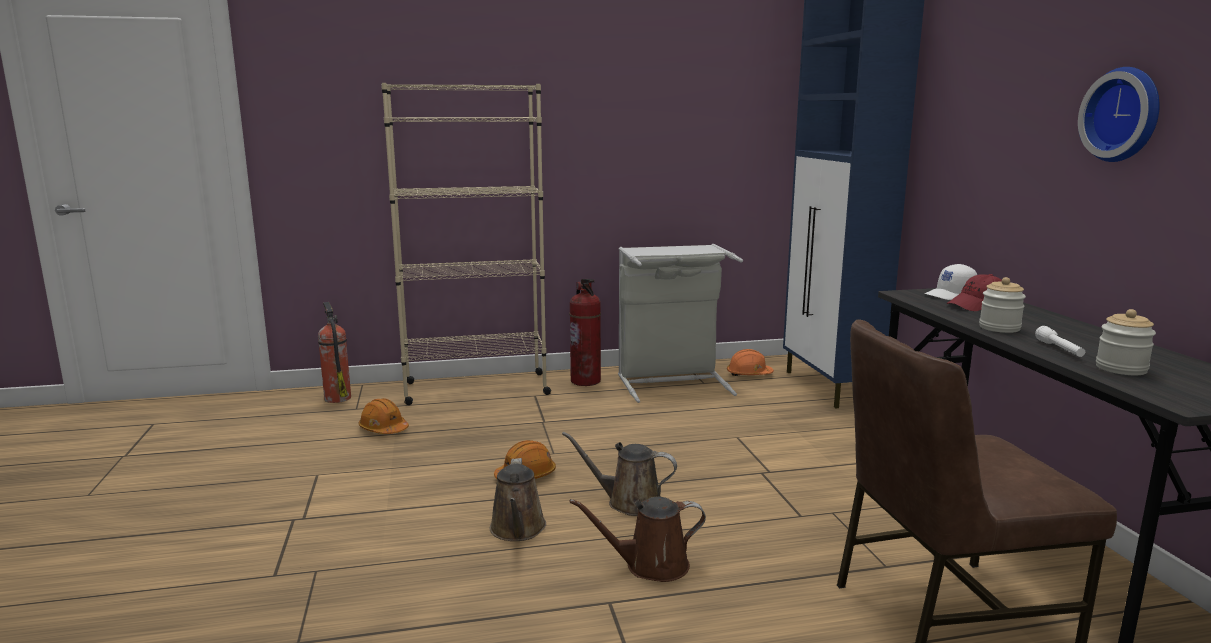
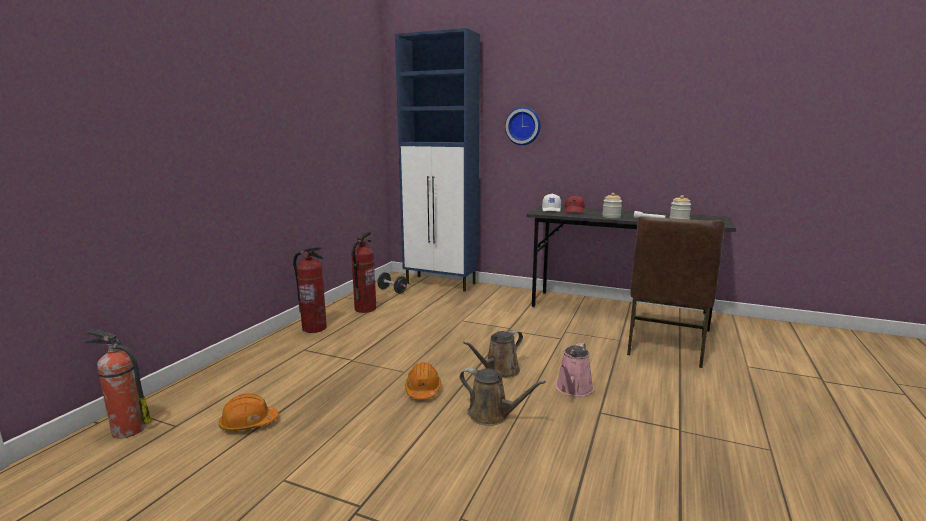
camera: 55 degrees left, 0 degrees up
(476, 388) = (247, 365): beige bookcase -> none
(650, 566) = (573, 389): brown watering can -> pink watering can
(672, 382) = (365, 309): grey laundry basket -> fire extinguisher
(749, 374) = (392, 291): orange hard hat -> black dumbbell
(1125, 115) = (623, 117): wall clock -> wall clock (523, 126)

